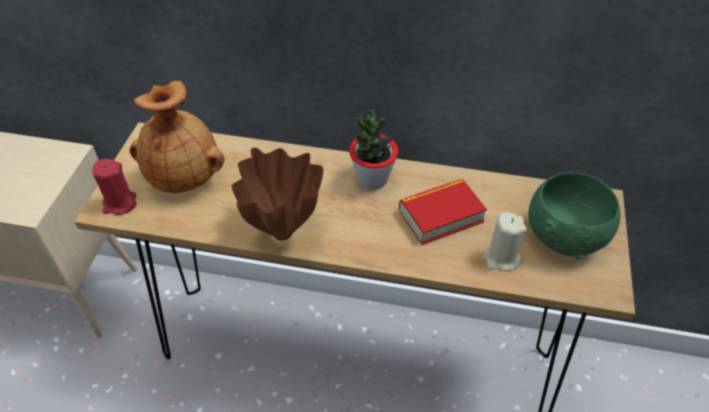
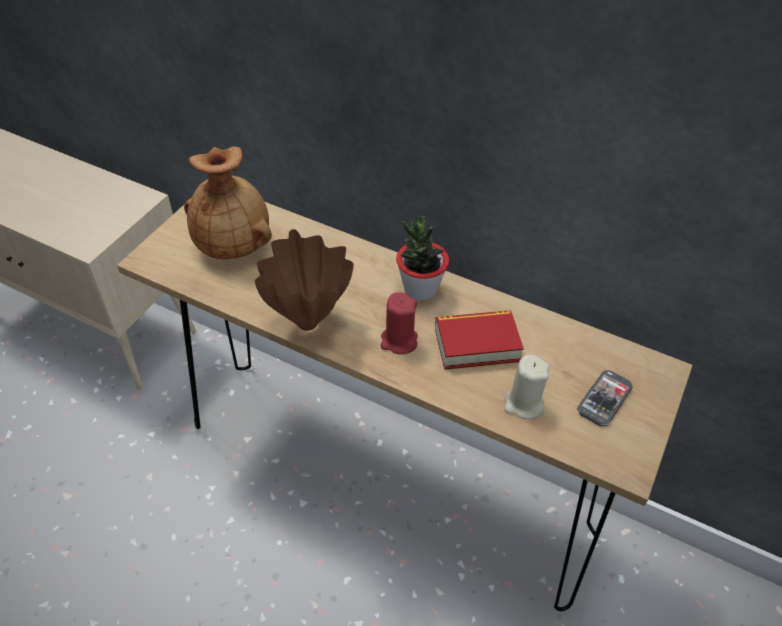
camera: 15 degrees right, 0 degrees up
(119, 204) = (163, 257): red candle -> red candle (399, 341)
(565, 237) = (604, 399): green bowl -> phone

